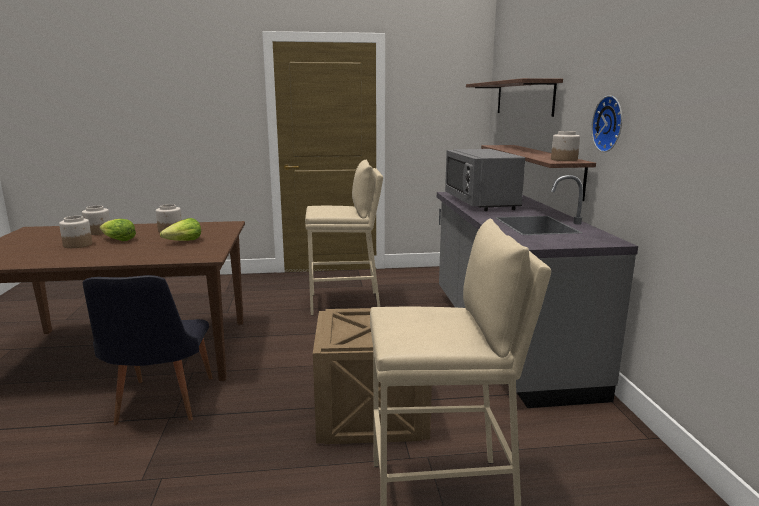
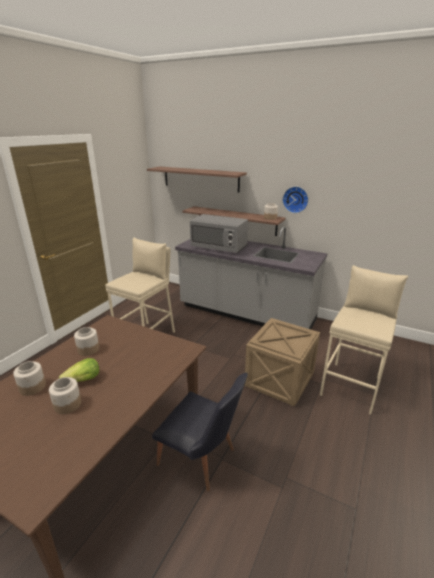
camera: 55 degrees left, 10 degrees up
(184, 242) = (135, 350): lettuce -> none

